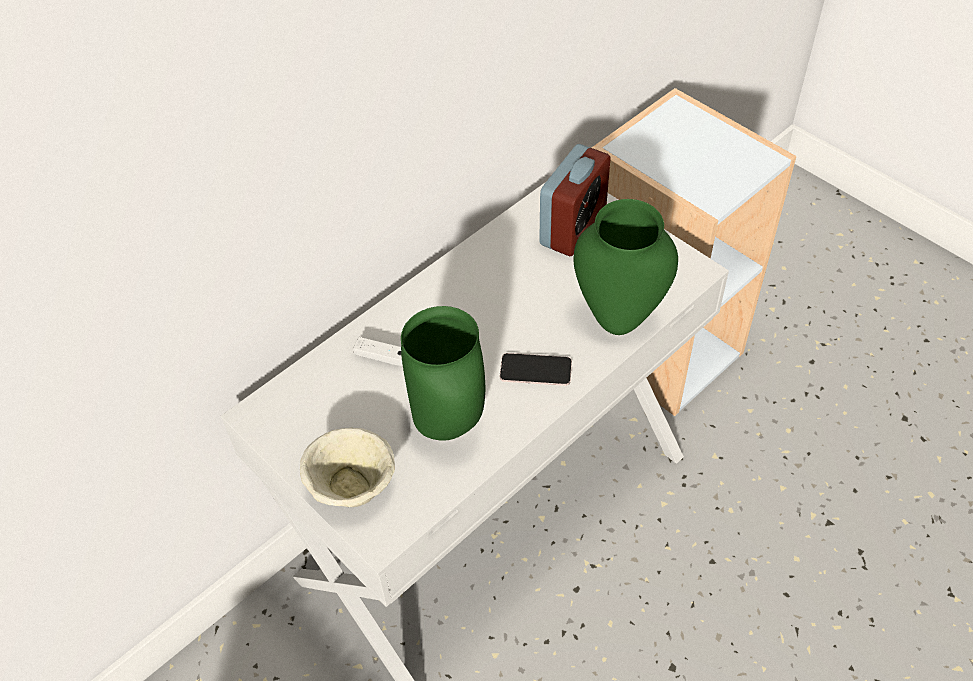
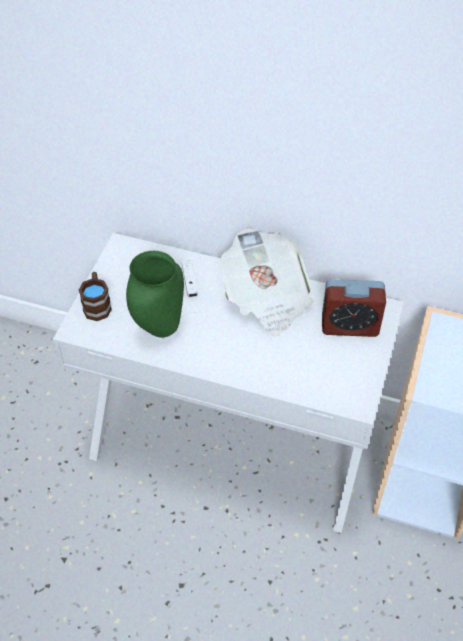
camera: 60 degrees right, 0 degrees up
(351, 488) = (97, 305): beige bowl -> brown mug
(475, 288) = (266, 298): none -> newspaper
(535, 370) = (222, 352): phone -> none
(618, 322) = (286, 378): green vase -> none

